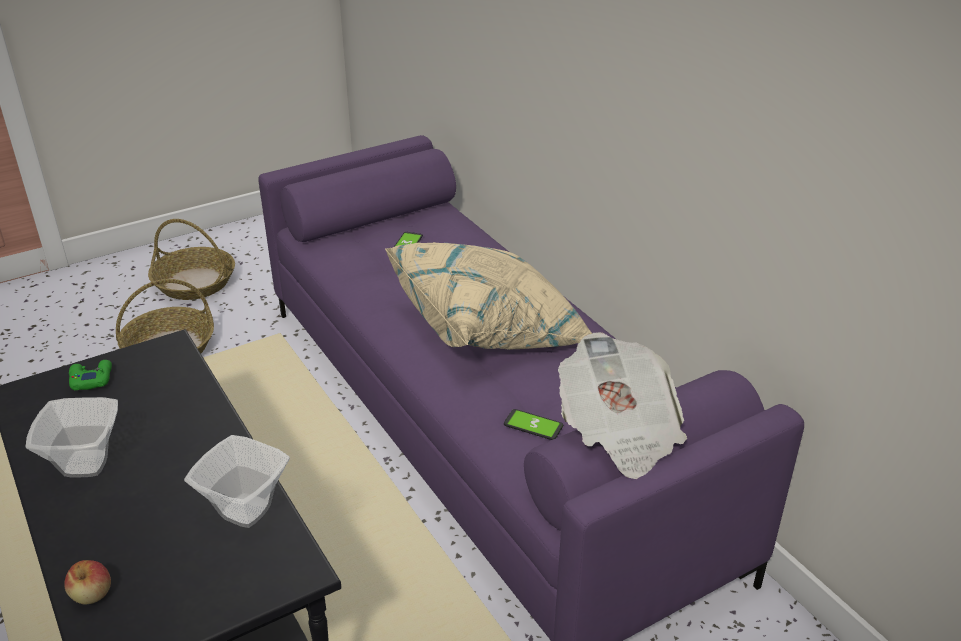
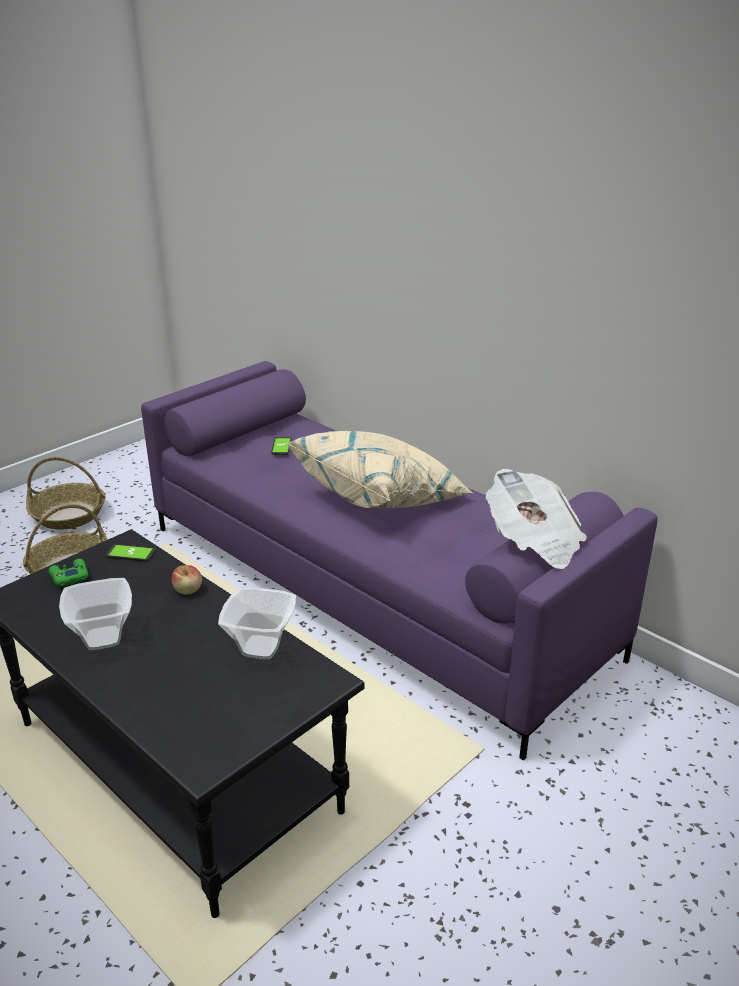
camera: 15 degrees left, 5 degrees down
(92, 594) = (165, 728): apple -> apple (188, 590)
(533, 425) = (449, 558): phone -> phone (130, 554)

